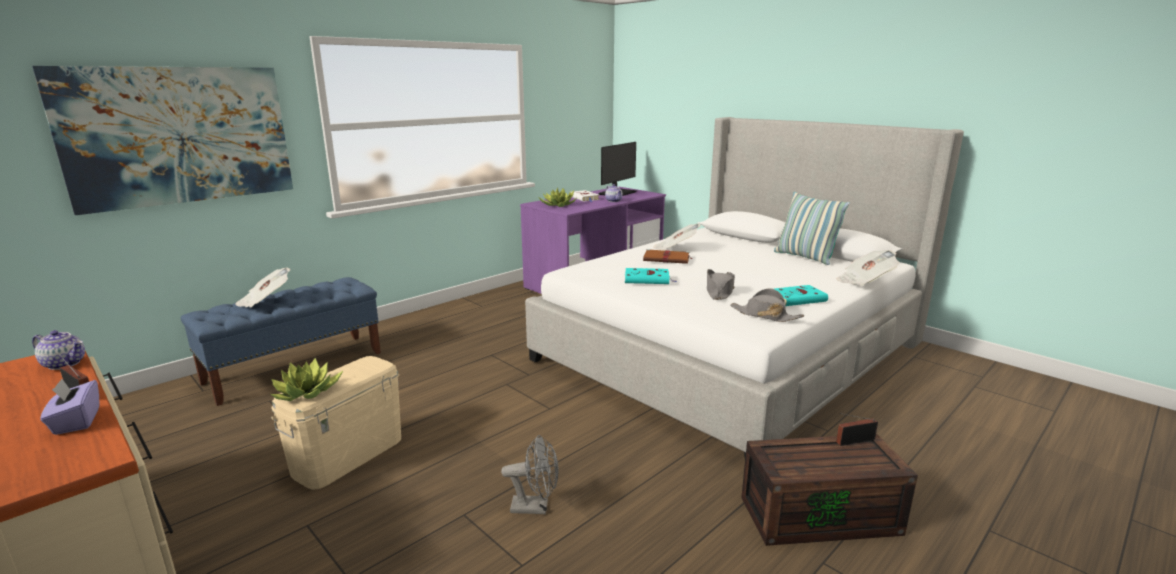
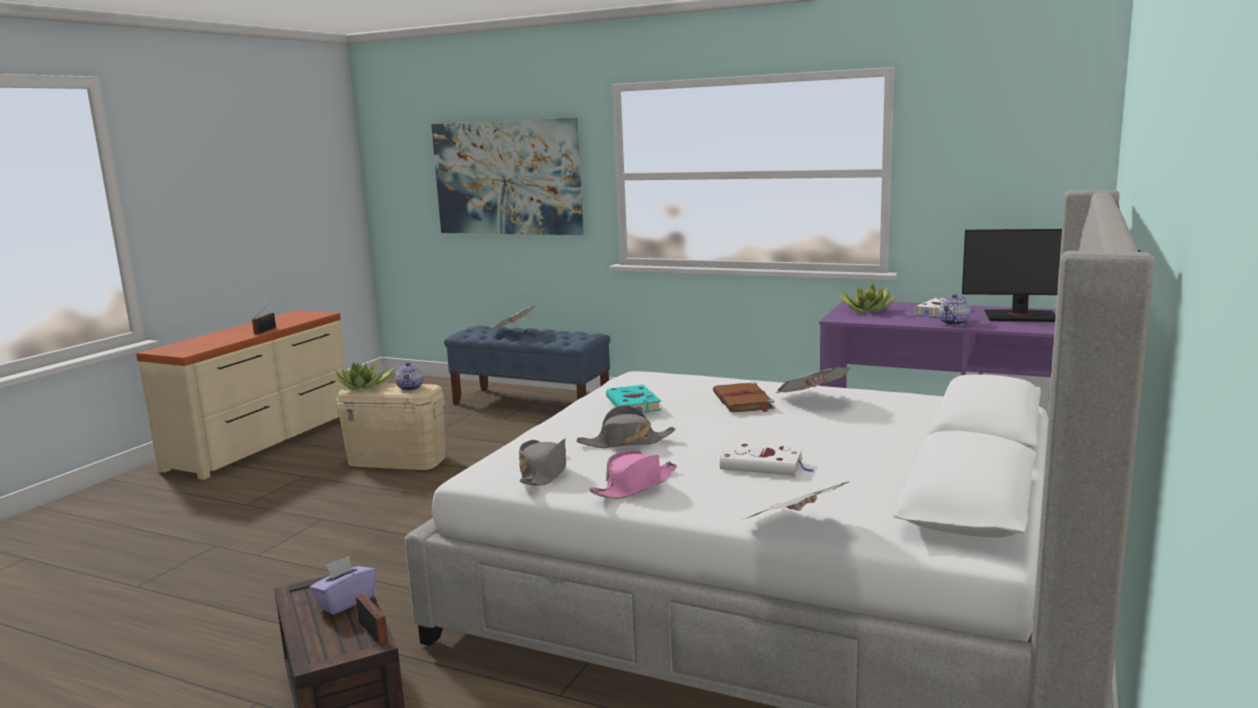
camera: 70 degrees right, 5 degrees down
(65, 364) = (307, 318): teapot -> teapot (410, 388)
(76, 421) = (230, 339): purple tissue box -> purple tissue box (345, 602)
(536, 507) = (337, 543): grey fan -> none
(777, 272) = (764, 465): none -> white book
(798, 299) = (635, 486): turquoise book -> pink hat
(805, 257) = (899, 477): pillow -> none

